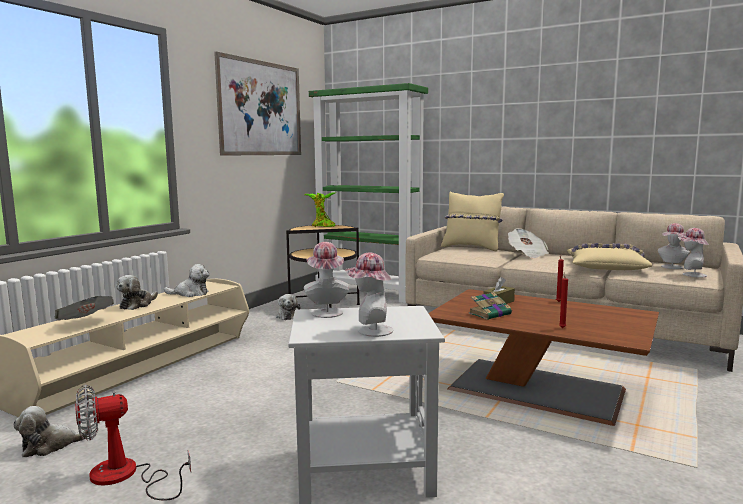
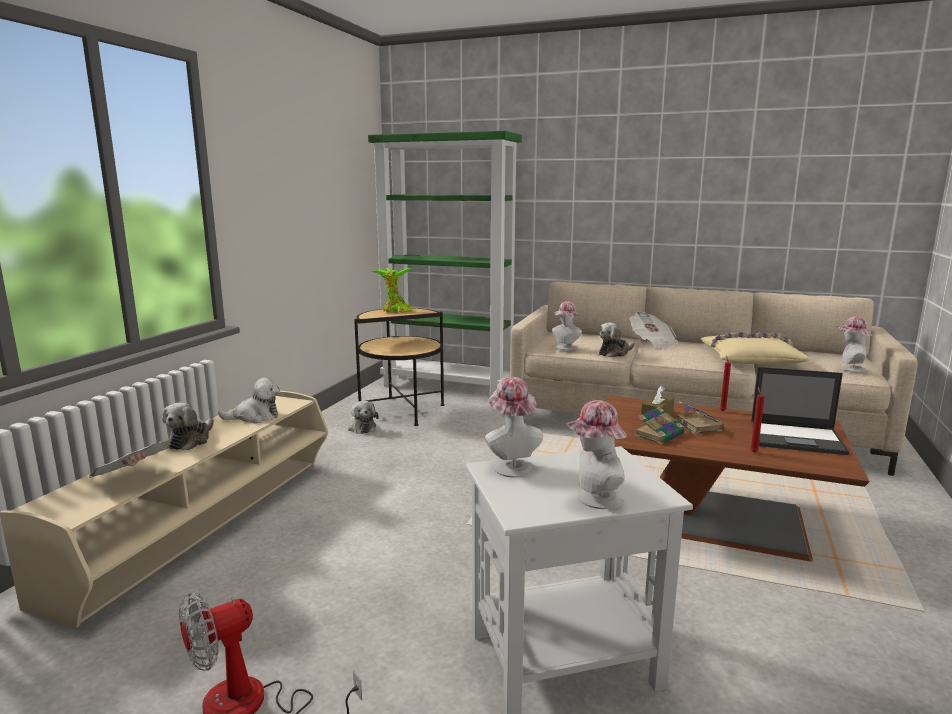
camera: 10 degrees left, 5 degrees up
(50, 446) = (122, 666): plush toy -> plush toy (614, 353)
(261, 108) = (313, 159): picture -> none
(471, 247) = (582, 334): beige pillow -> none
(528, 309) = (697, 425): none -> book
(610, 321) = (797, 438): none -> laptop
(672, 267) = (822, 358): hat -> hat (565, 348)

